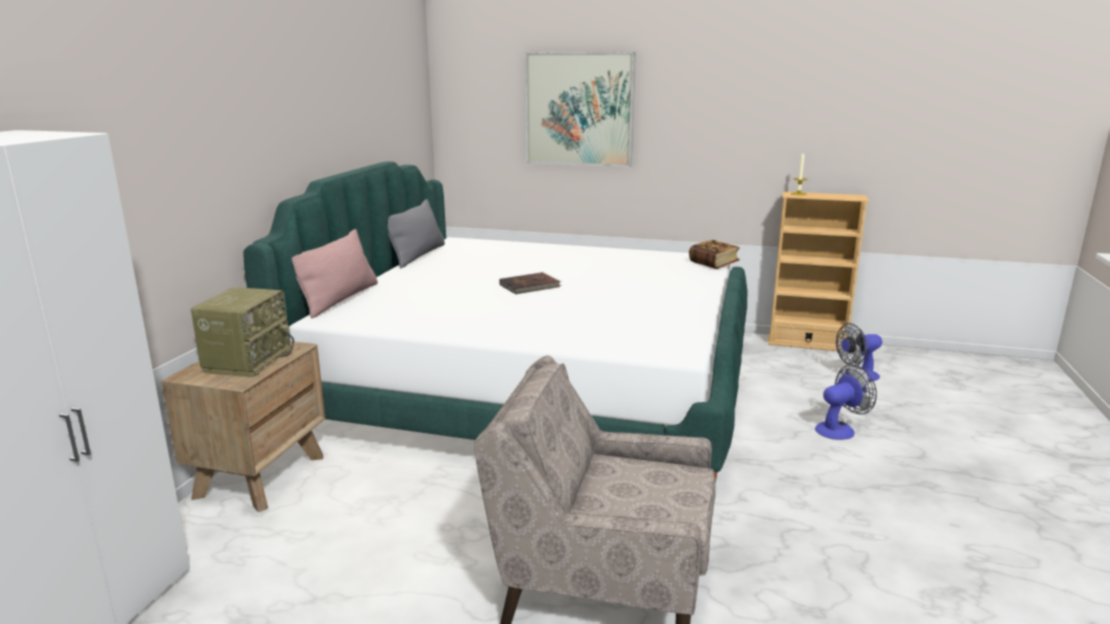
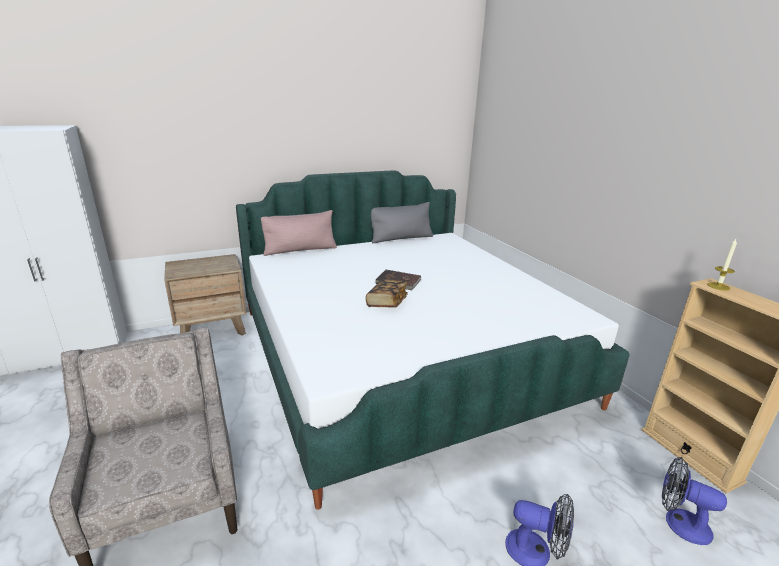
camera: 50 degrees right, 5 degrees up
(248, 361) = (202, 266): radio -> none
(579, 109) = (552, 151): picture -> none
(713, 264) = (576, 324): book -> book (387, 302)

